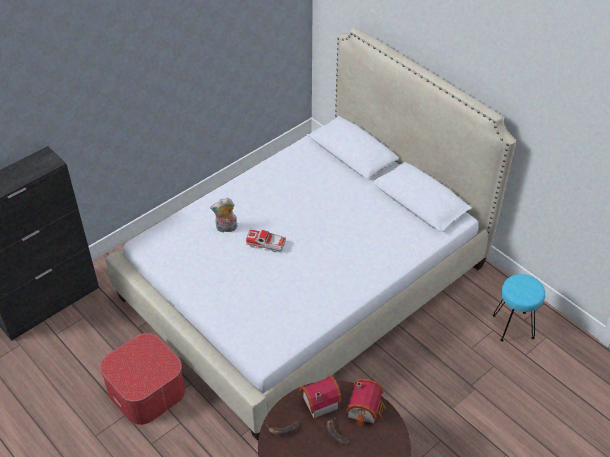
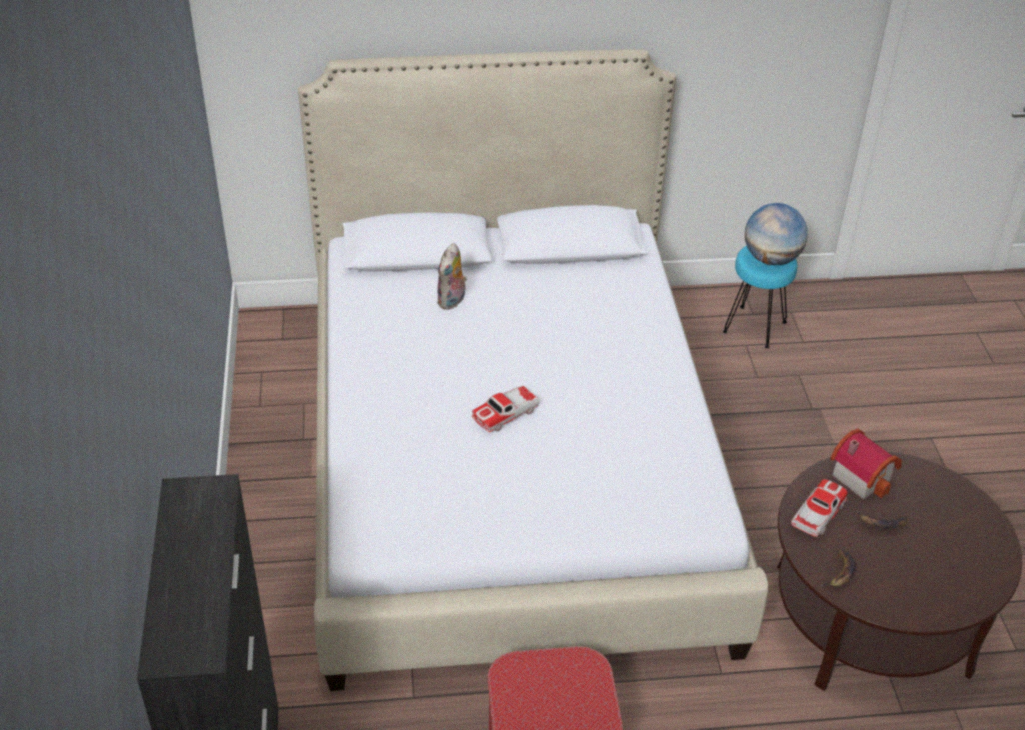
camera: 55 degrees left, 5 degrees down
(226, 229) = (432, 439): plush toy -> plush toy (452, 301)
(318, 402) = (818, 514): toy house -> toy car
(525, 290) = (771, 259): none -> globe

